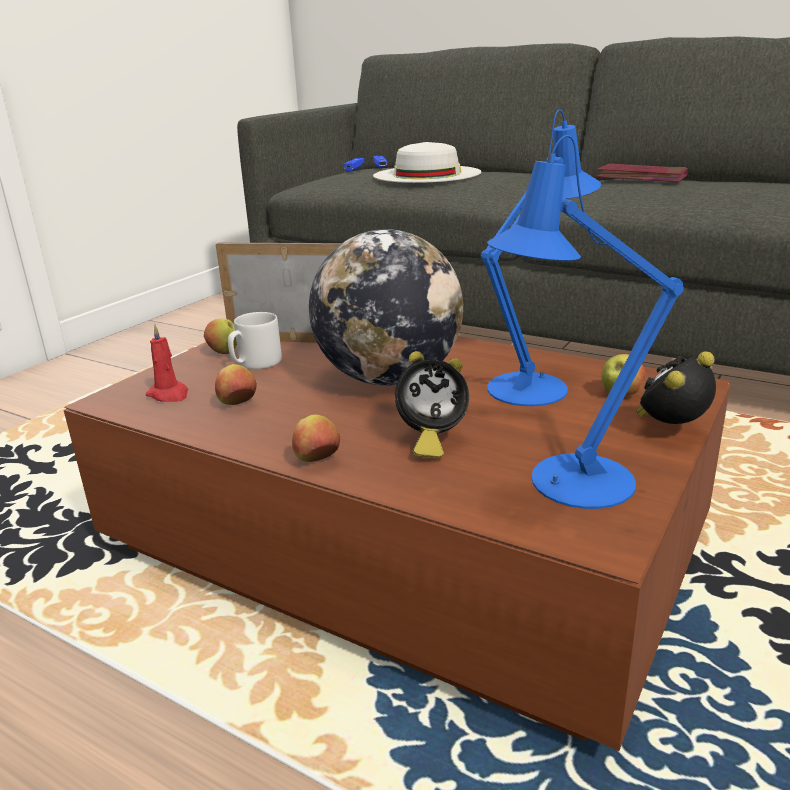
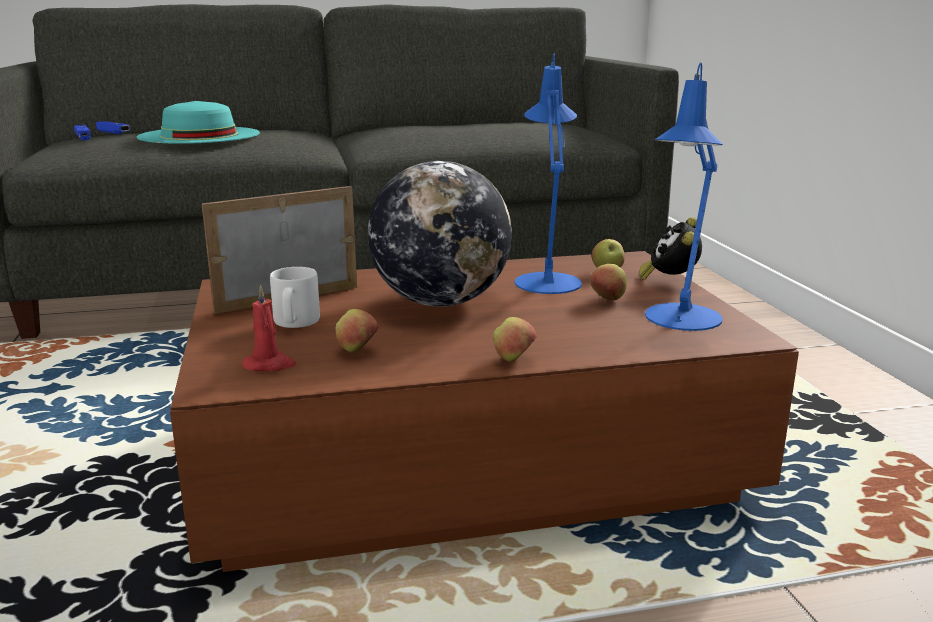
camera: 45 degrees left, 5 degrees down
(224, 352) = (239, 324): apple -> apple (607, 300)
(427, 174) = (199, 135): white hat -> turquoise hat
(430, 441) = (558, 326): alarm clock -> none
(641, 178) = (411, 125): red book -> none

